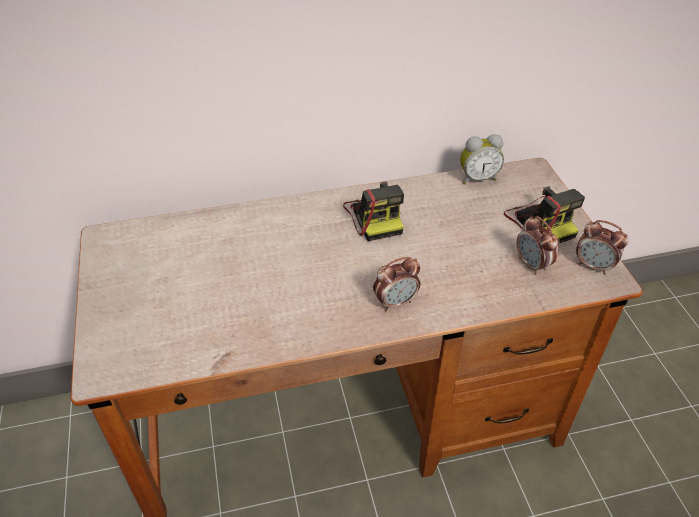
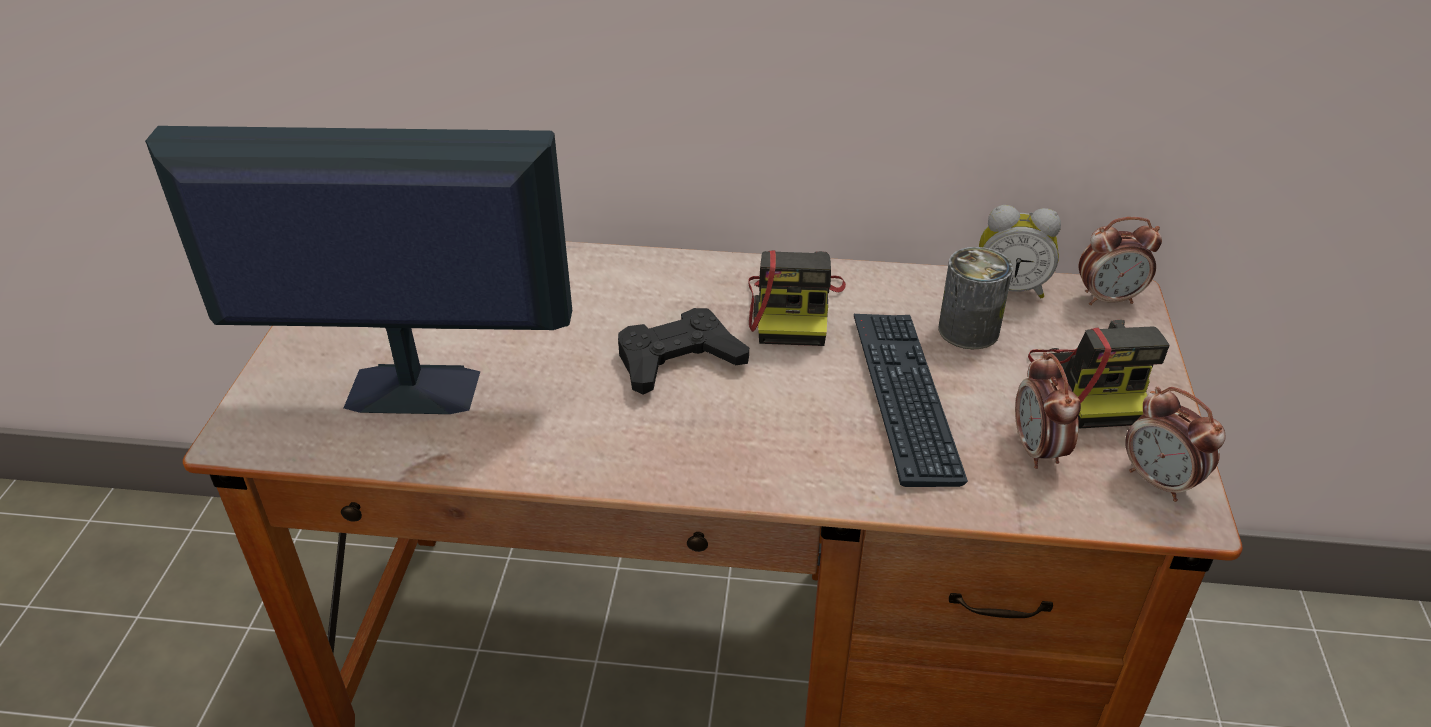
camera: 20 degrees right, 5 degrees down
(186, 319) = (409, 390): none -> monitor
(329, 261) = (678, 360): none -> black game controller
(395, 302) = (754, 450): alarm clock -> alarm clock (1108, 298)
(455, 252) = (904, 397): none -> keyboard
(468, 207) = (968, 330): none -> can

